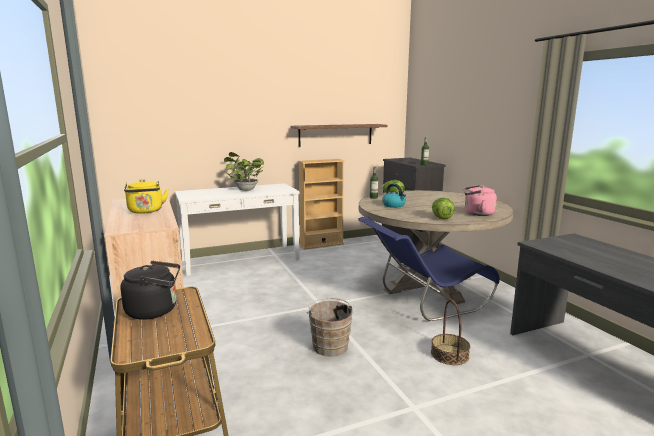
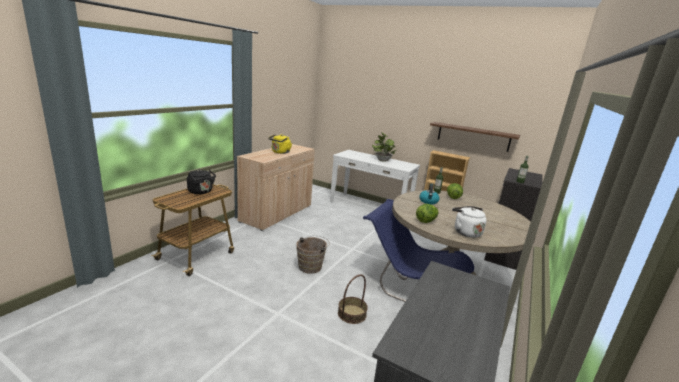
camera: 50 degrees right, 5 degrees up
(477, 213) = (465, 232): pink kettle -> white kettle

